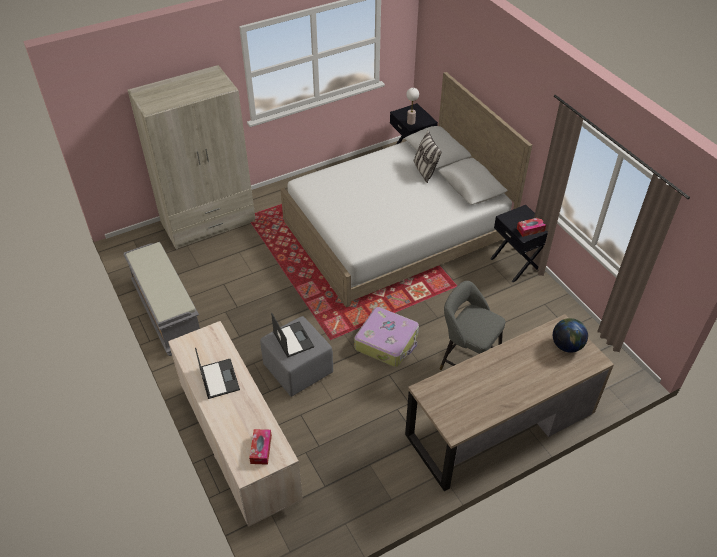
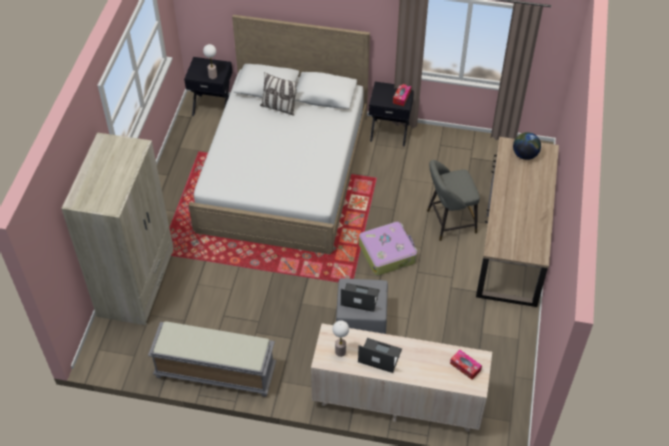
camera: 50 degrees left, 5 degrees up
(200, 350) = (340, 352): none -> table lamp

